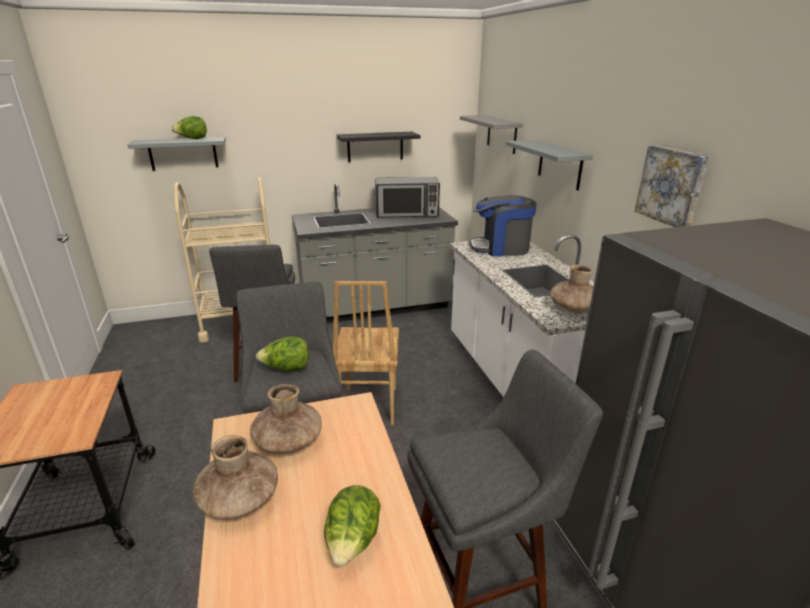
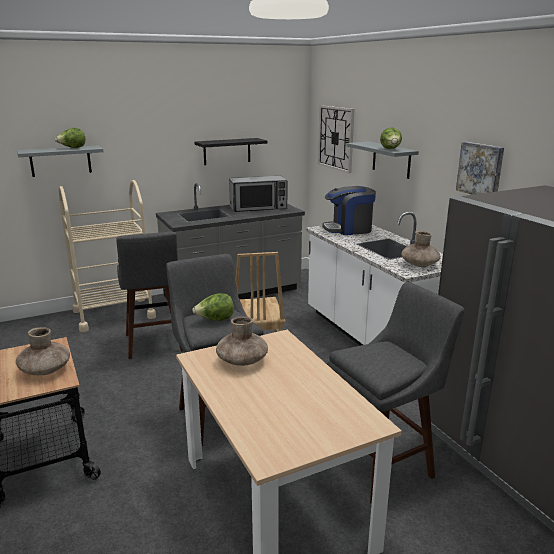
camera: 10 degrees left, 5 degrees down
(240, 499) = (227, 393): brown vase -> brown vase (45, 370)
(353, 542) = (318, 405): lettuce -> lettuce (390, 149)
(501, 134) = (336, 138): grey shelf -> wall clock

